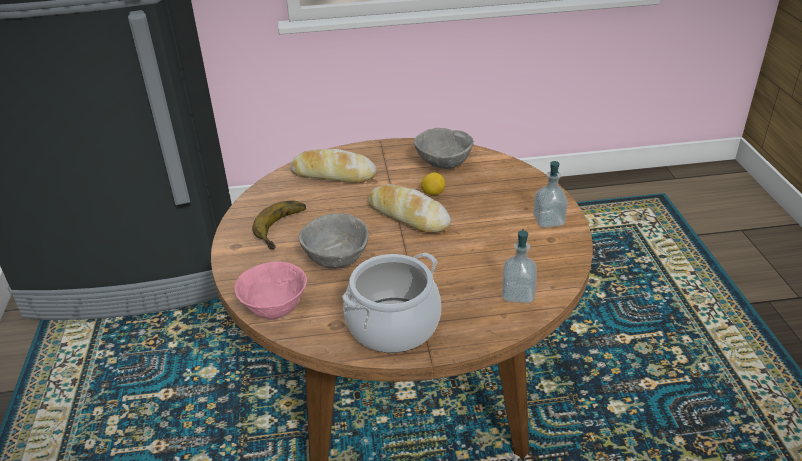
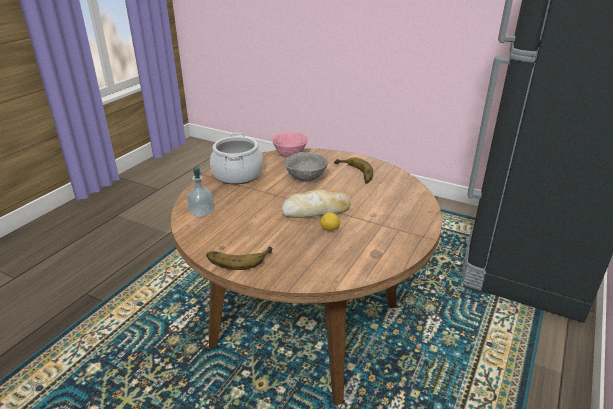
camera: 125 degrees right, 5 degrees down
(333, 174) = (398, 204): bread -> none
(443, 164) = (364, 251): grey bowl -> none
(548, 220) = (238, 257): soap dispenser -> banana

